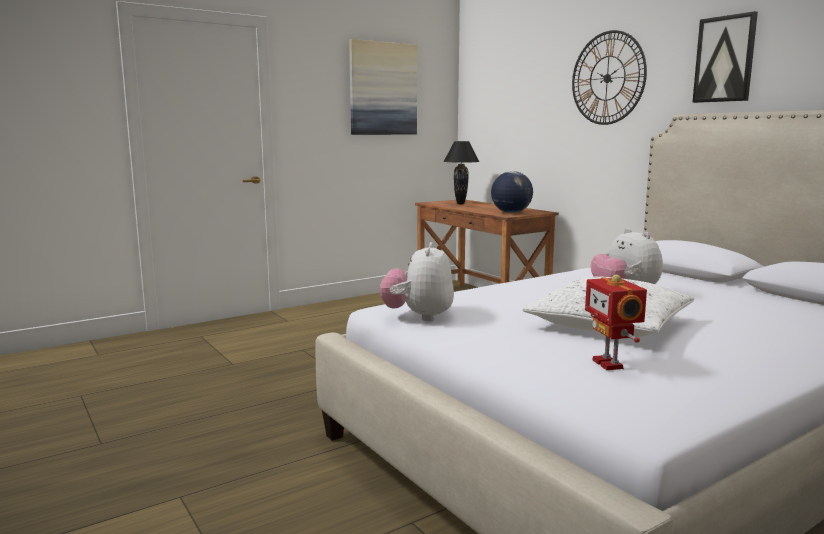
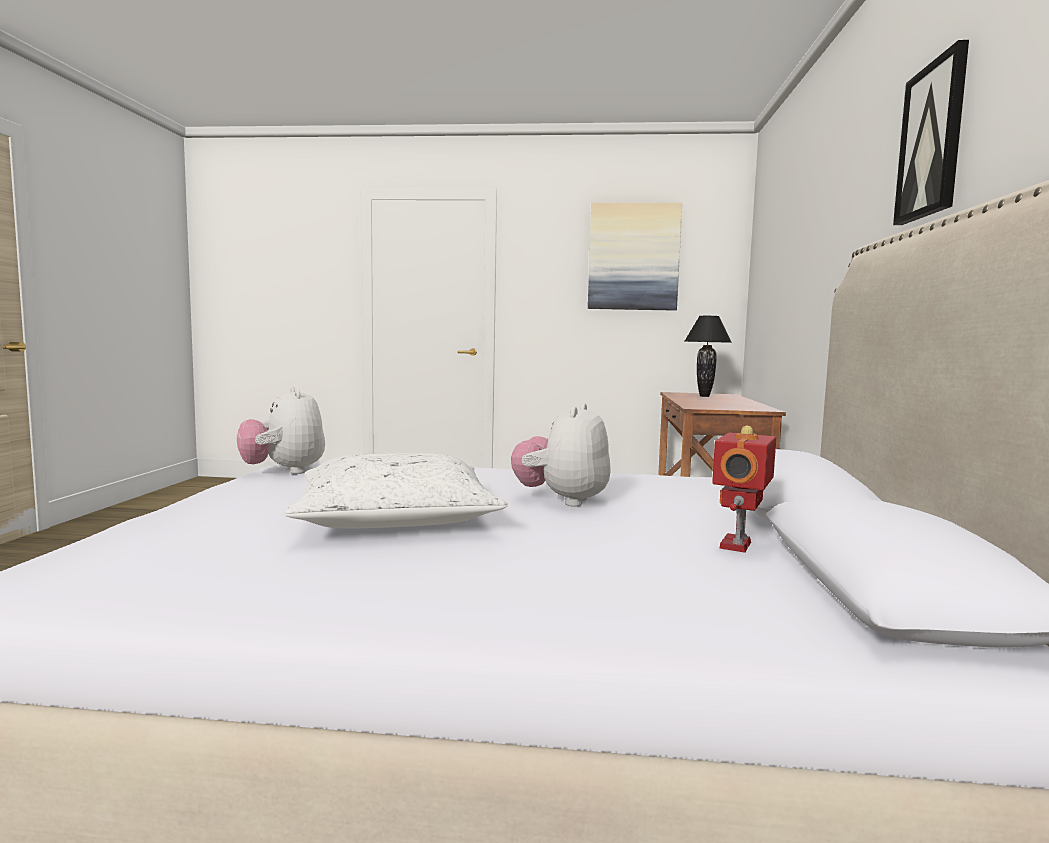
camera: 40 degrees right, 5 degrees down
(418, 317) = (284, 471): plush toy -> plush toy turned 75 degrees counterclockwise
(511, 213) = (714, 406): globe -> none
(607, 78) = (835, 209): wall clock -> none
(609, 364) = (216, 542): toy robot -> toy robot (738, 545)

